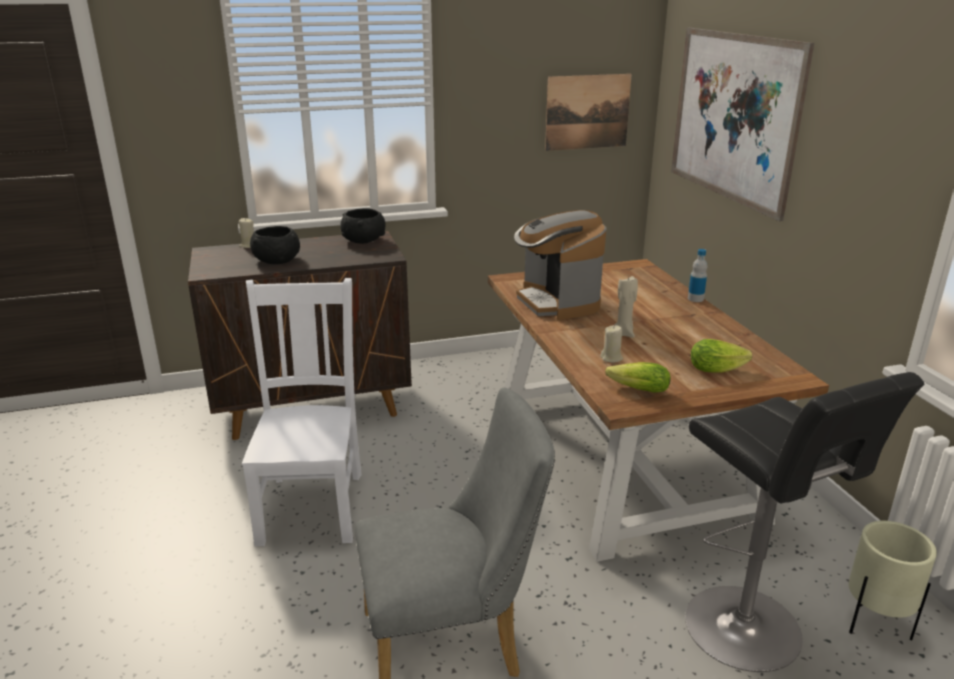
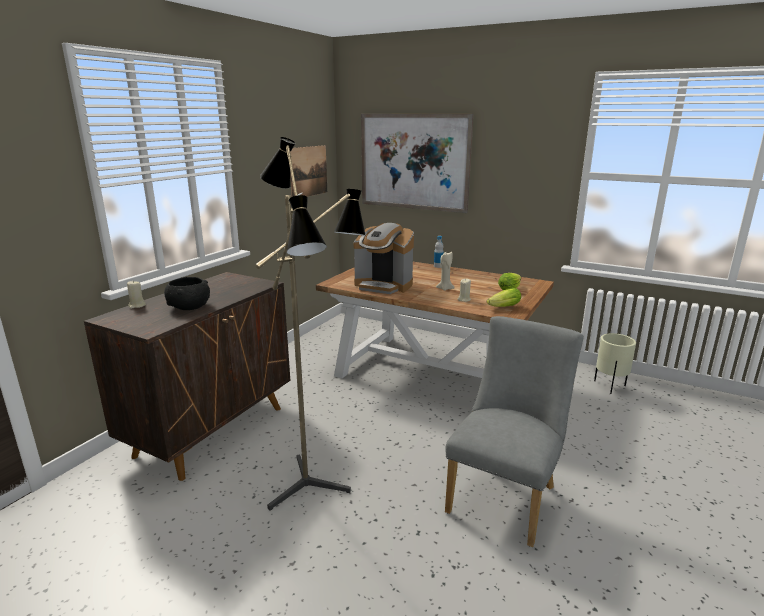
camera: 45 degrees left, 5 degrees down
(312, 505) = (315, 482): white chair -> floor lamp
(363, 240) = (224, 280): black bowl -> none
(749, 633) = (586, 413): black stool -> none

